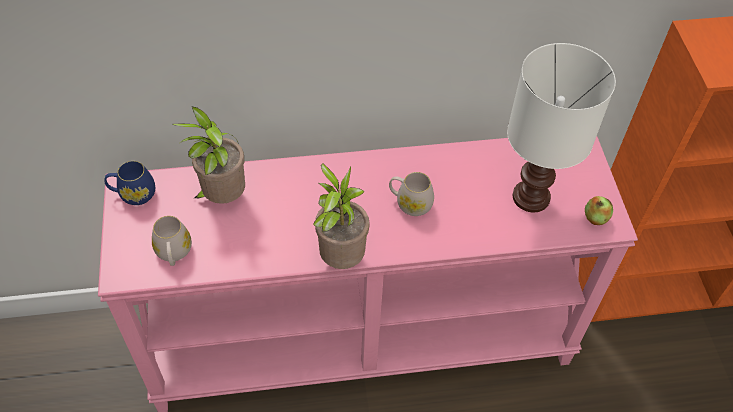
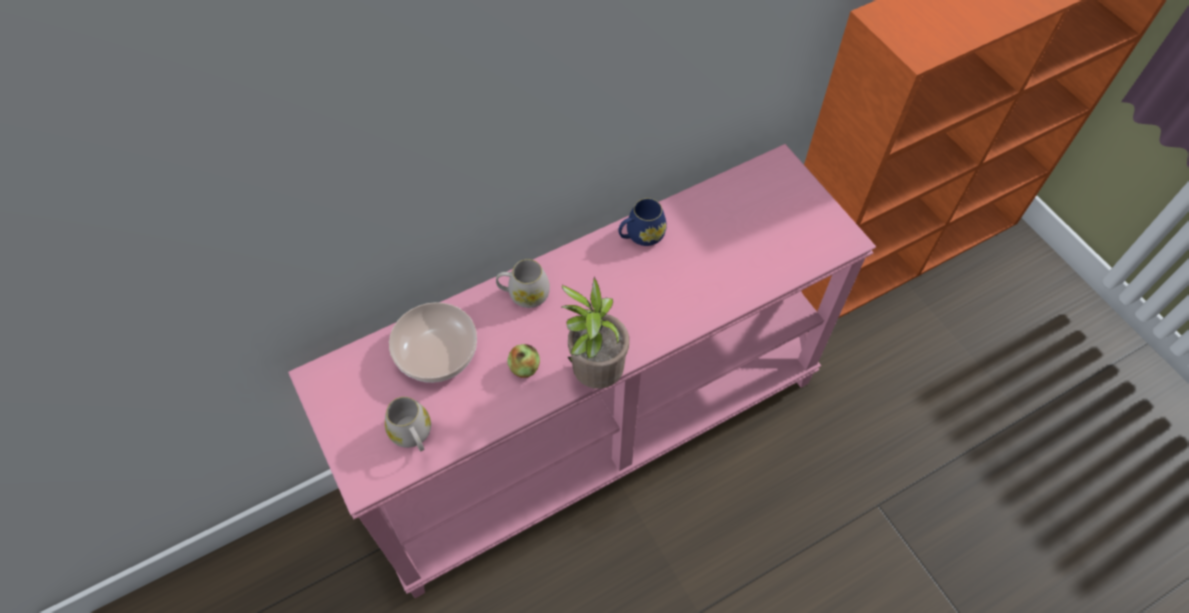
camera: 20 degrees left, 5 degrees up
(133, 194) = (333, 384): blue mug -> blue mug (641, 236)
(222, 197) = (435, 352): potted plant -> bowl
(410, 203) = (638, 287): white mug -> white mug (524, 294)
(530, 198) = (756, 239): white table lamp -> none
(595, 218) = (827, 238): apple -> apple (524, 367)

